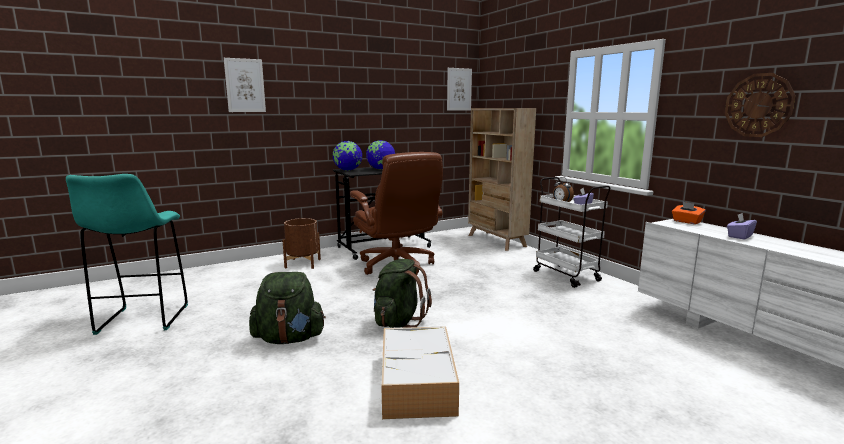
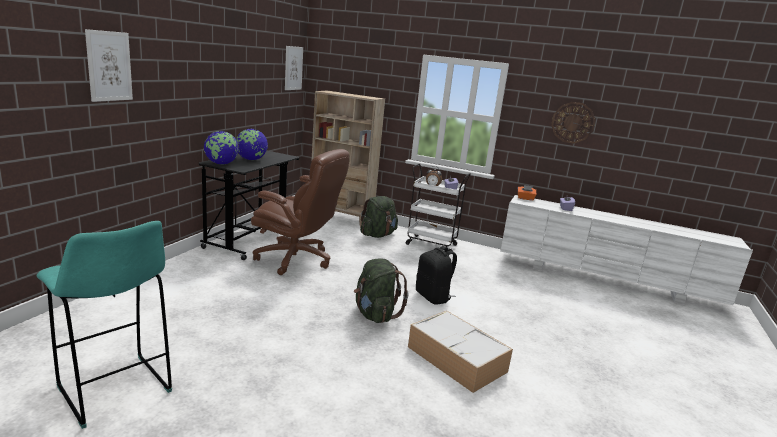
camera: 40 degrees left, 5 degrees up
(289, 339) = (314, 358): green backpack -> green backpack (377, 235)
(303, 263) = (194, 275): brown planter -> none
(487, 321) = (433, 297): none -> black backpack

